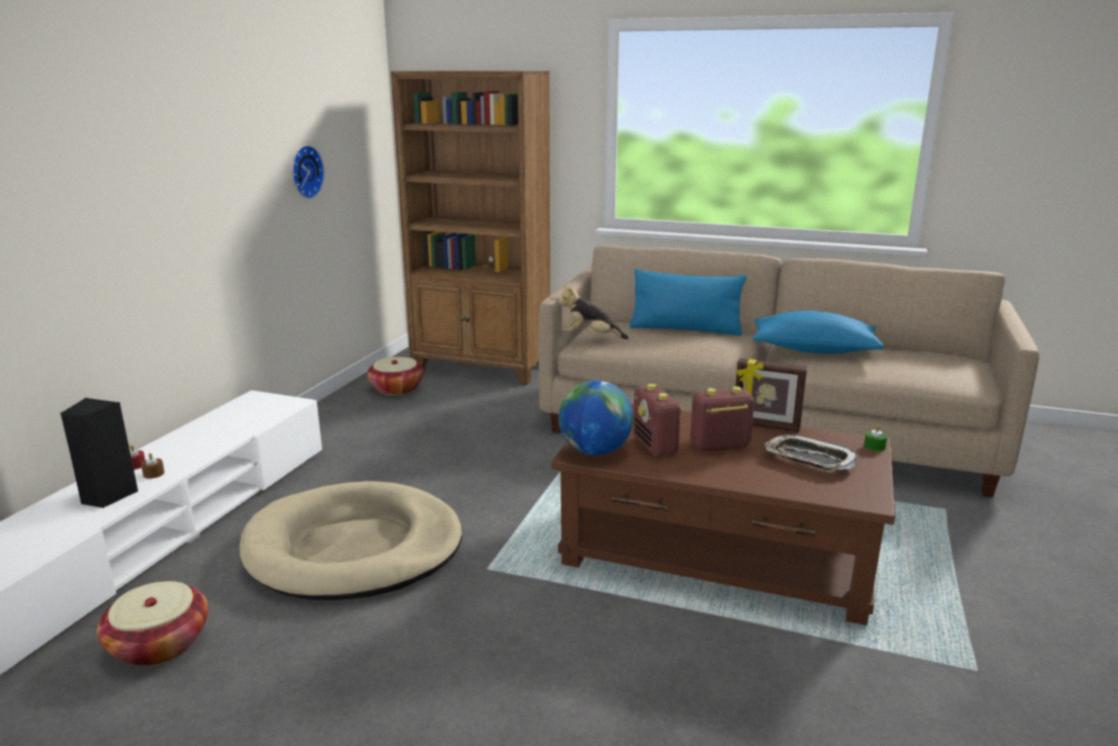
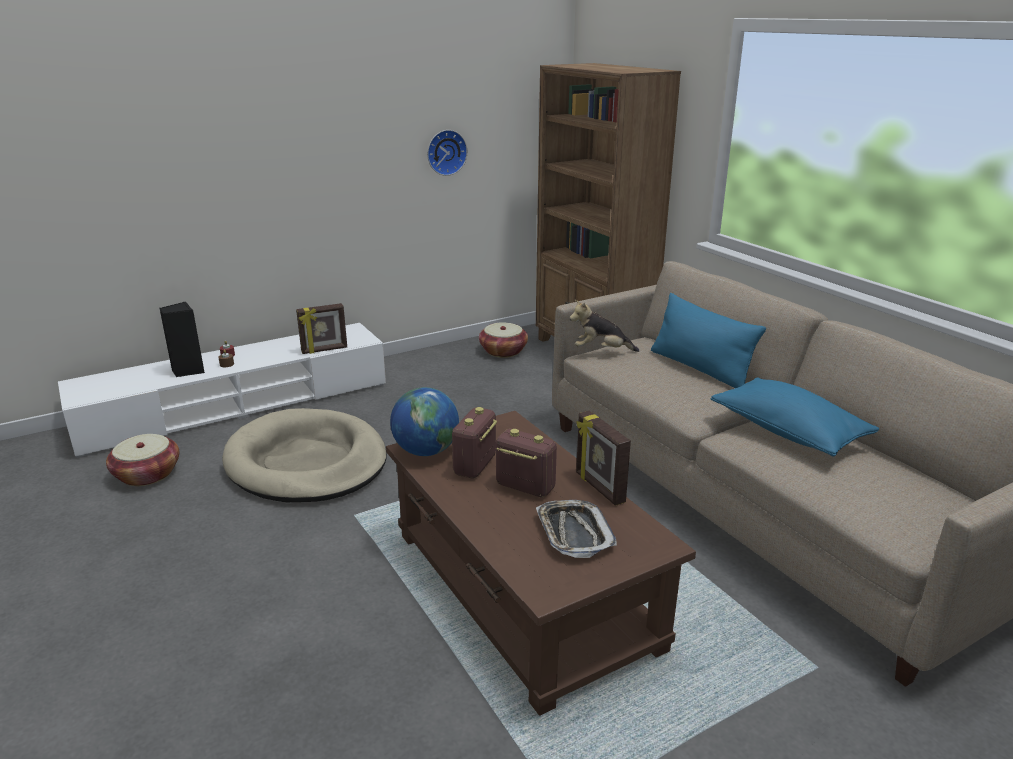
camera: 40 degrees right, 5 degrees up
(260, 424) = (324, 350): none -> picture frame
(590, 337) = (601, 350): plush toy -> plush toy turned 45 degrees counterclockwise
(874, 447) = (659, 551): green candle -> none

